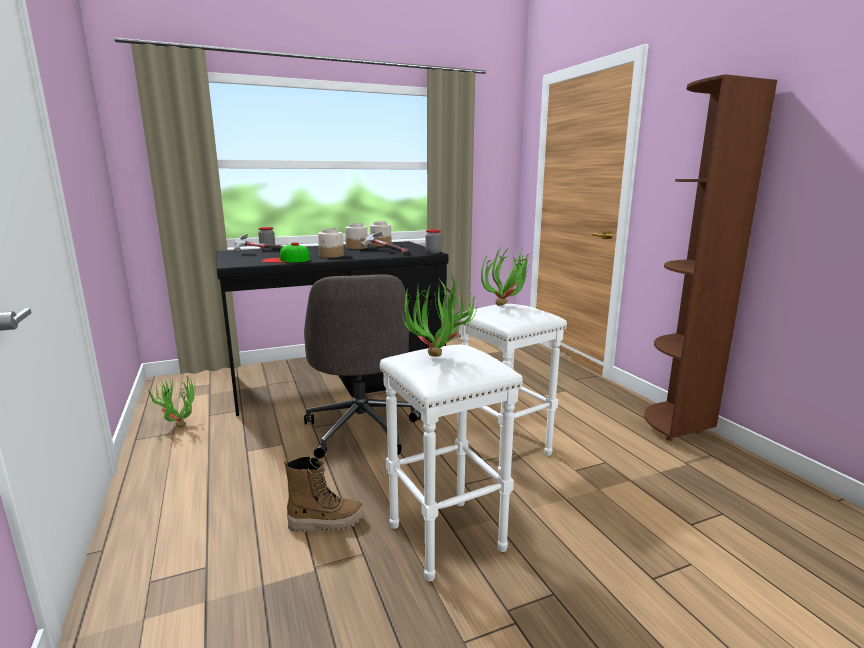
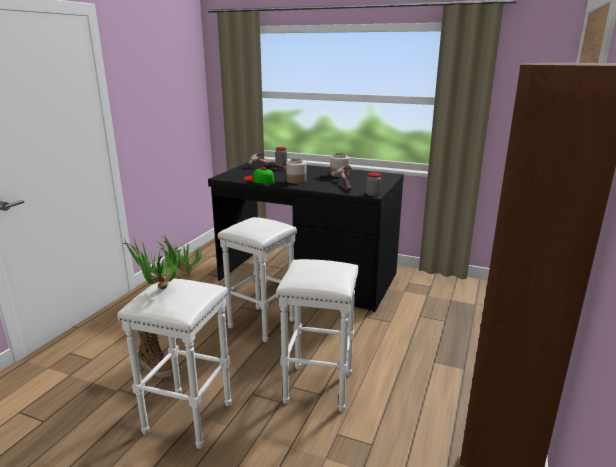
camera: 45 degrees right, 5 degrees up
(362, 431) = (260, 323): grey office chair -> white stool
(381, 245) = (365, 175): jar -> none
(507, 306) = (322, 265): potted plant -> none

